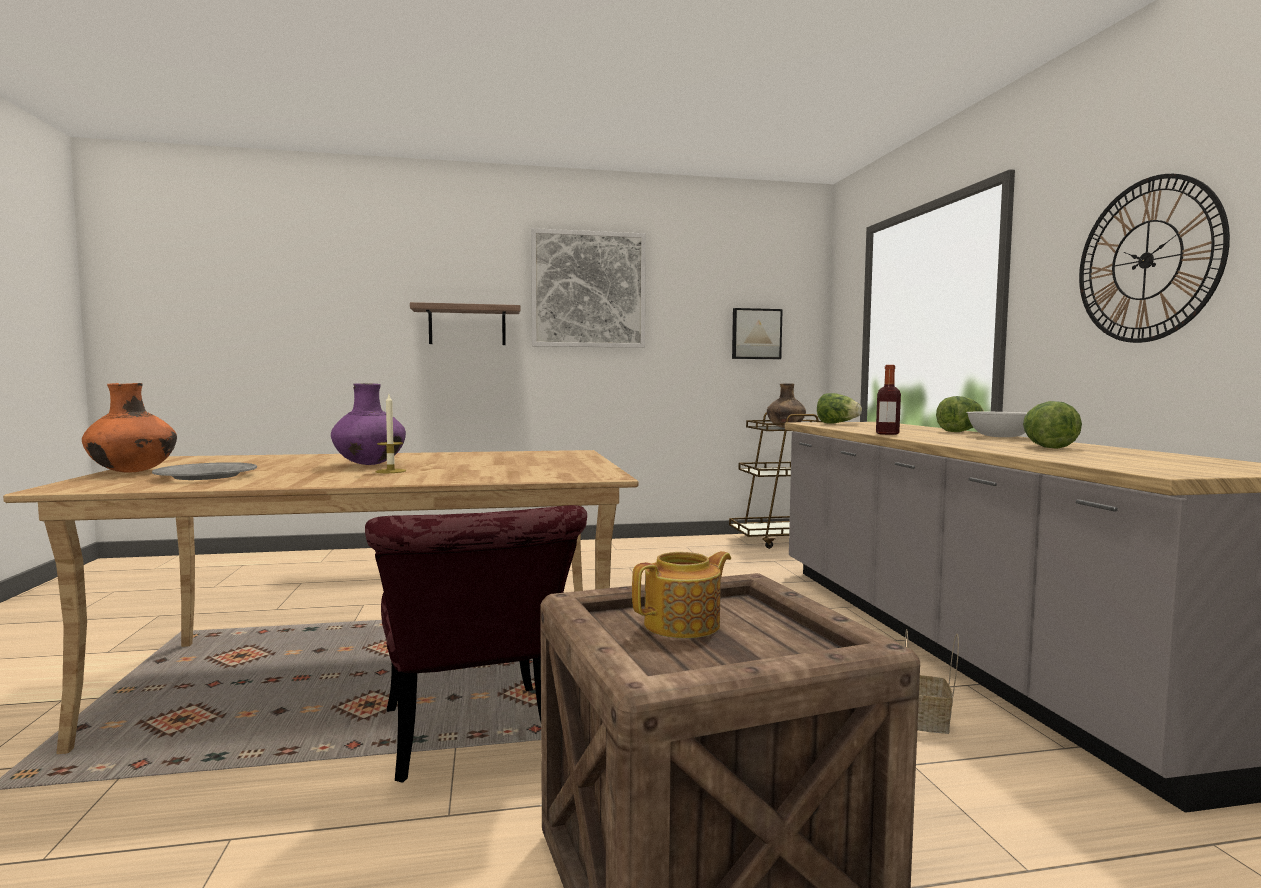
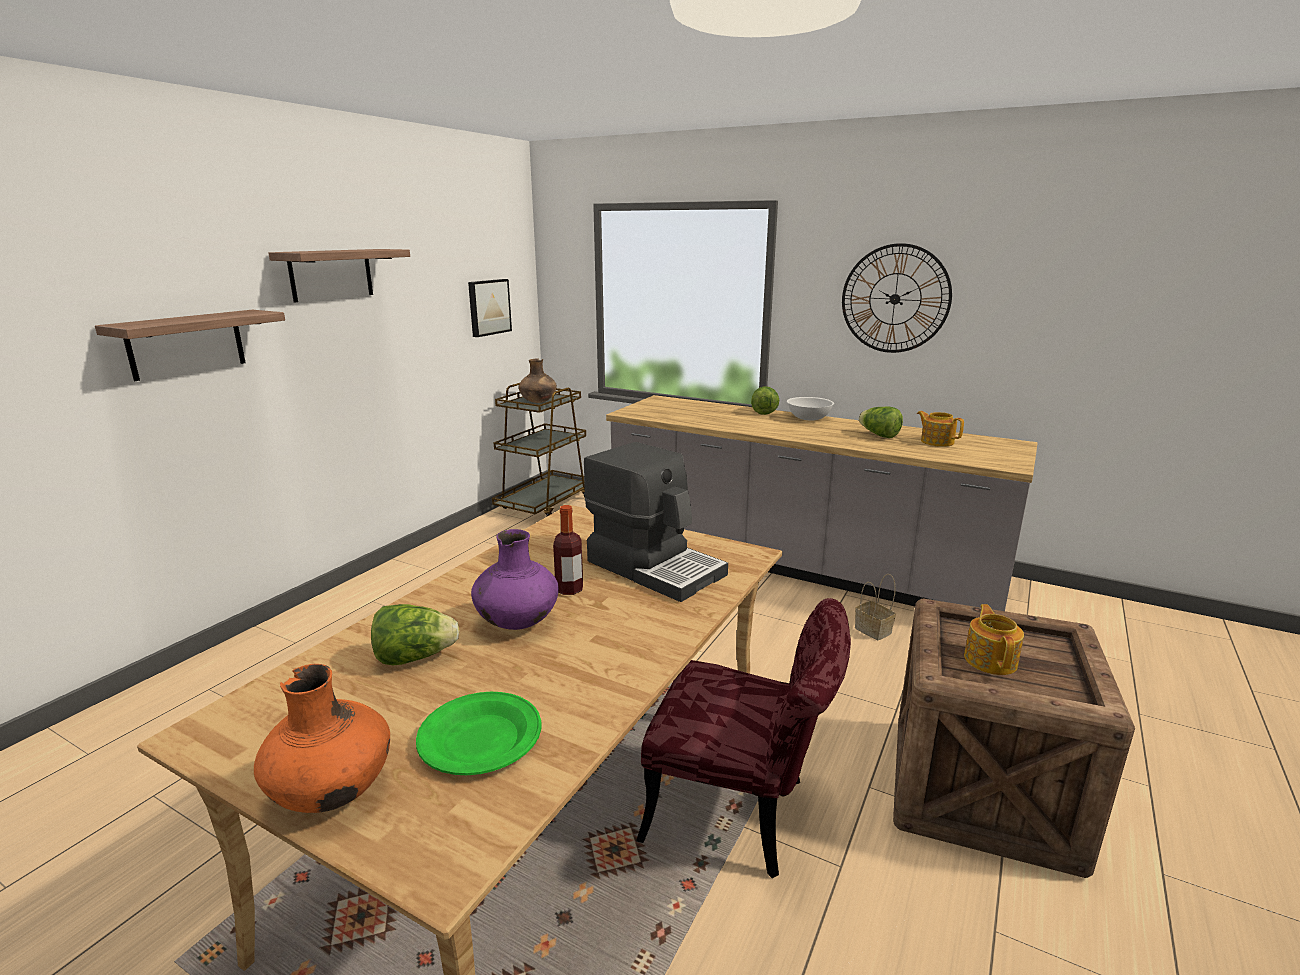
camera: 50 degrees left, 15 degrees up
(207, 476) = (481, 738): grey plate -> green plate
(390, 471) = (595, 625): candle -> none
(519, 468) = (655, 567): none -> coffee machine
(588, 289) = (331, 274): picture -> shelf
(837, 423) = (650, 409): lettuce -> lettuce (415, 657)
(887, 434) = (752, 430): bottle -> bottle (569, 589)
(1123, 455) = (936, 442): none -> teapot

